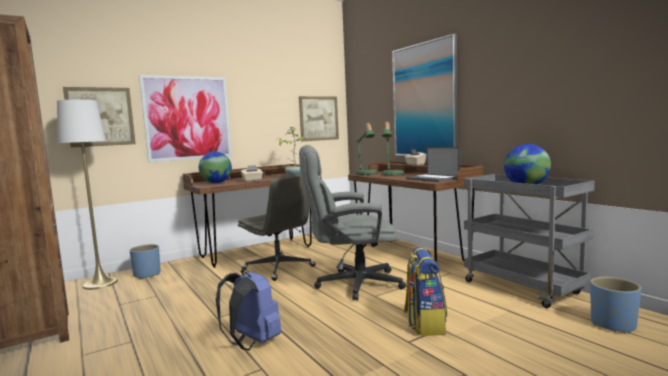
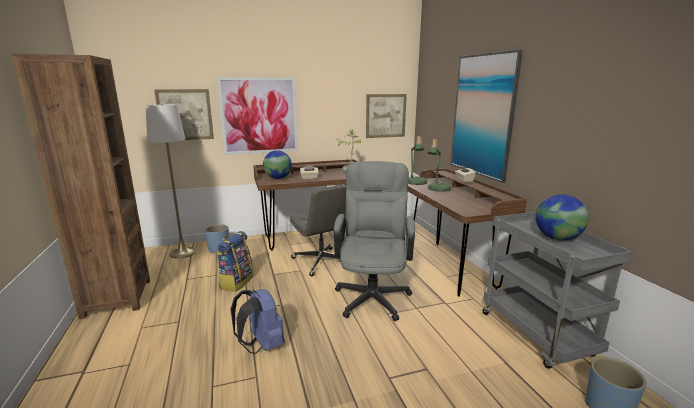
camera: 15 degrees right, 10 degrees up
(350, 284) = (373, 294): grey office chair -> grey office chair turned 90 degrees clockwise
(424, 324) = (414, 359): backpack -> backpack (236, 282)
(433, 179) = (470, 205): laptop -> none

